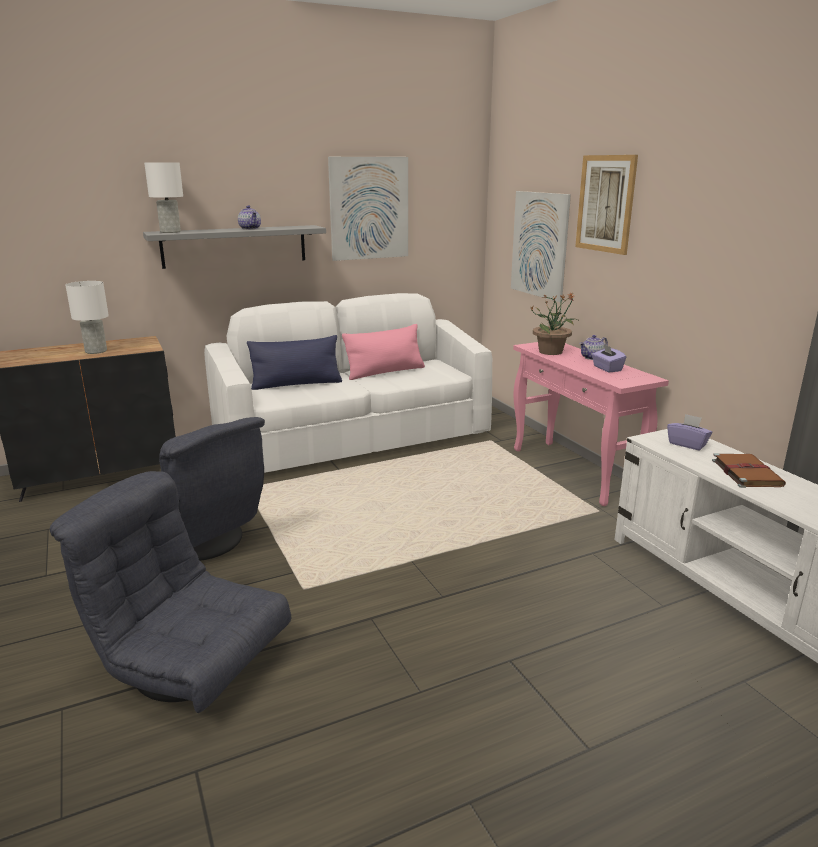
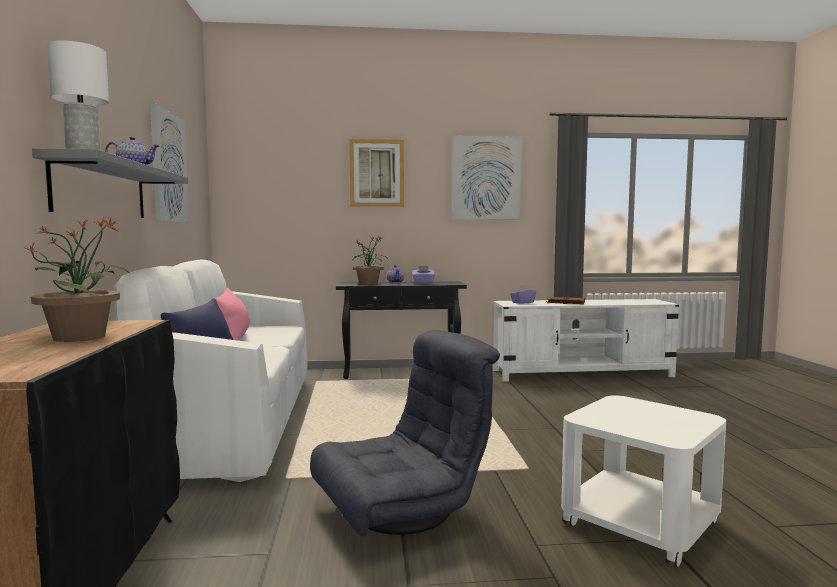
camera: 70 degrees left, 15 degrees down
(95, 351) = (81, 337): white table lamp -> potted plant
(191, 664) = (639, 524): grey armchair -> white side table
(539, 245) = (300, 209): picture -> picture (486, 178)
(574, 472) = (401, 373): pink console table -> black console table

